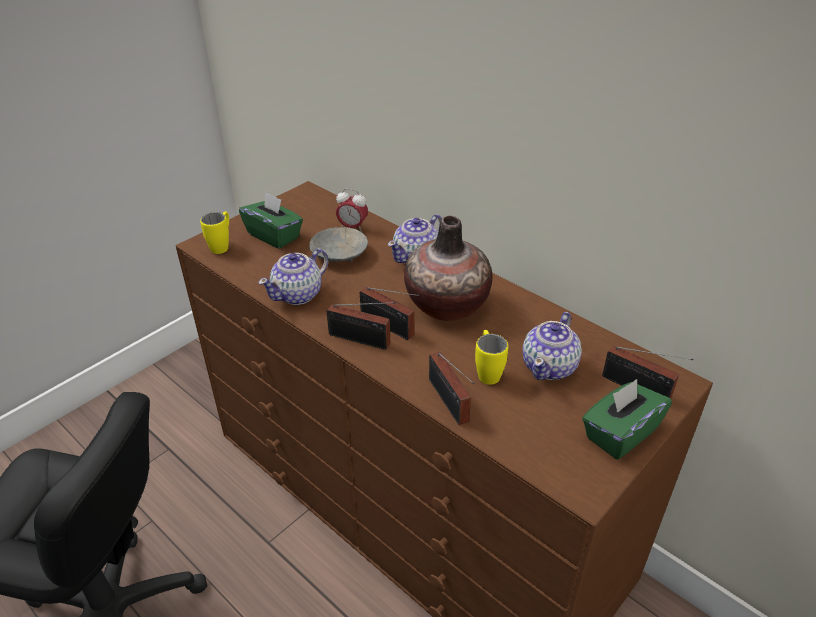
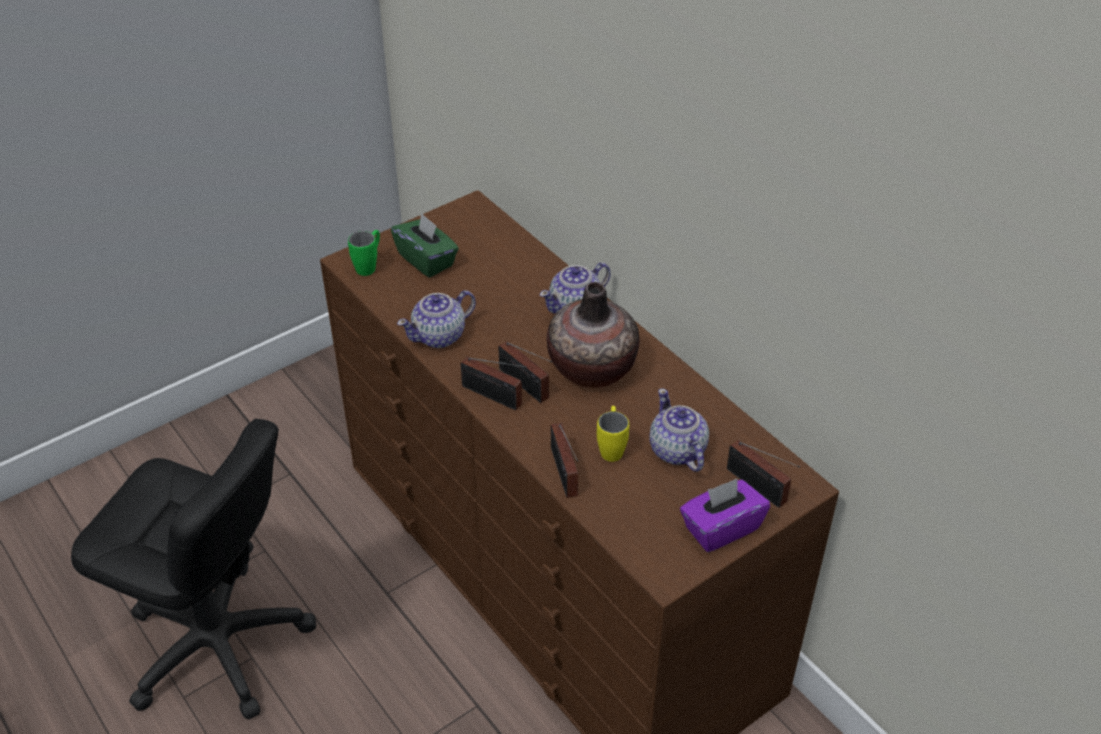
camera: 10 degrees right, 5 degrees up
(222, 245) = (369, 266): yellow mug -> green mug
(339, 253) = (492, 292): grey bowl -> none
(352, 227) = (514, 259): alarm clock -> none
(550, 366) = (677, 451): teapot -> teapot turned 120 degrees clockwise
(620, 433) = (721, 528): green tissue box -> purple tissue box

